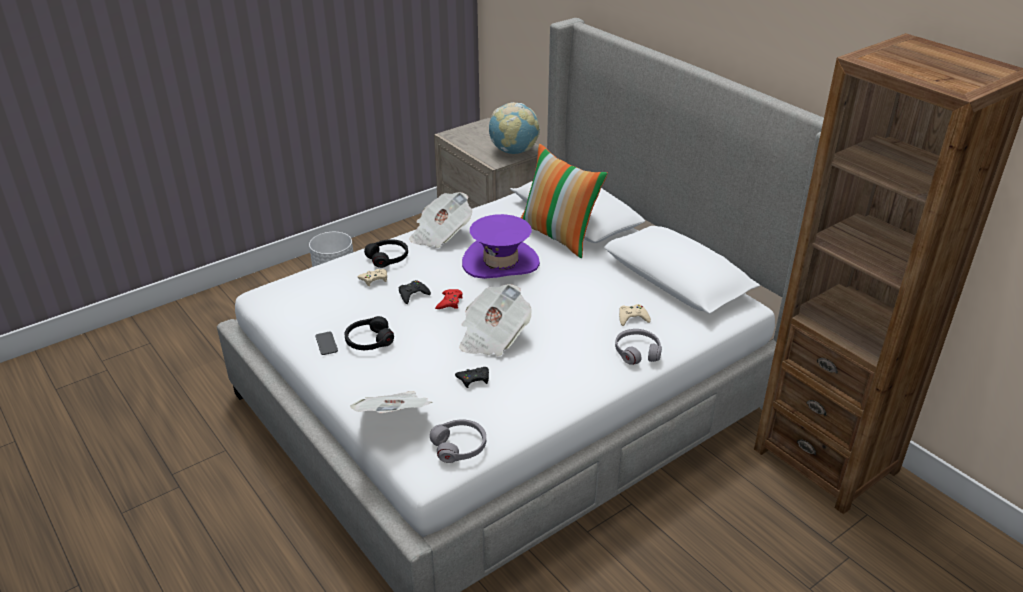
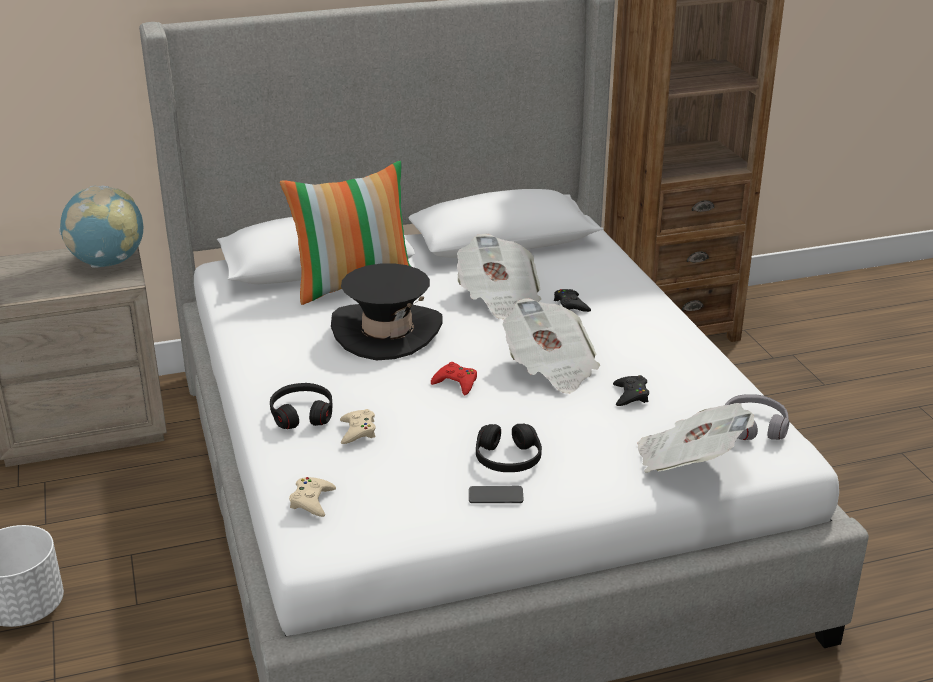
camera: 70 degrees left, 5 degrees down
(413, 294) = (421, 406): black game controller -> black game controller (571, 305)
(440, 235) = (274, 363): newspaper -> newspaper (498, 298)
(500, 262) = (387, 332): purple hat -> black hat
(632, 318) = (562, 279): beige game controller -> beige game controller (312, 501)
(637, 352) = (626, 290): grey headphones -> none

